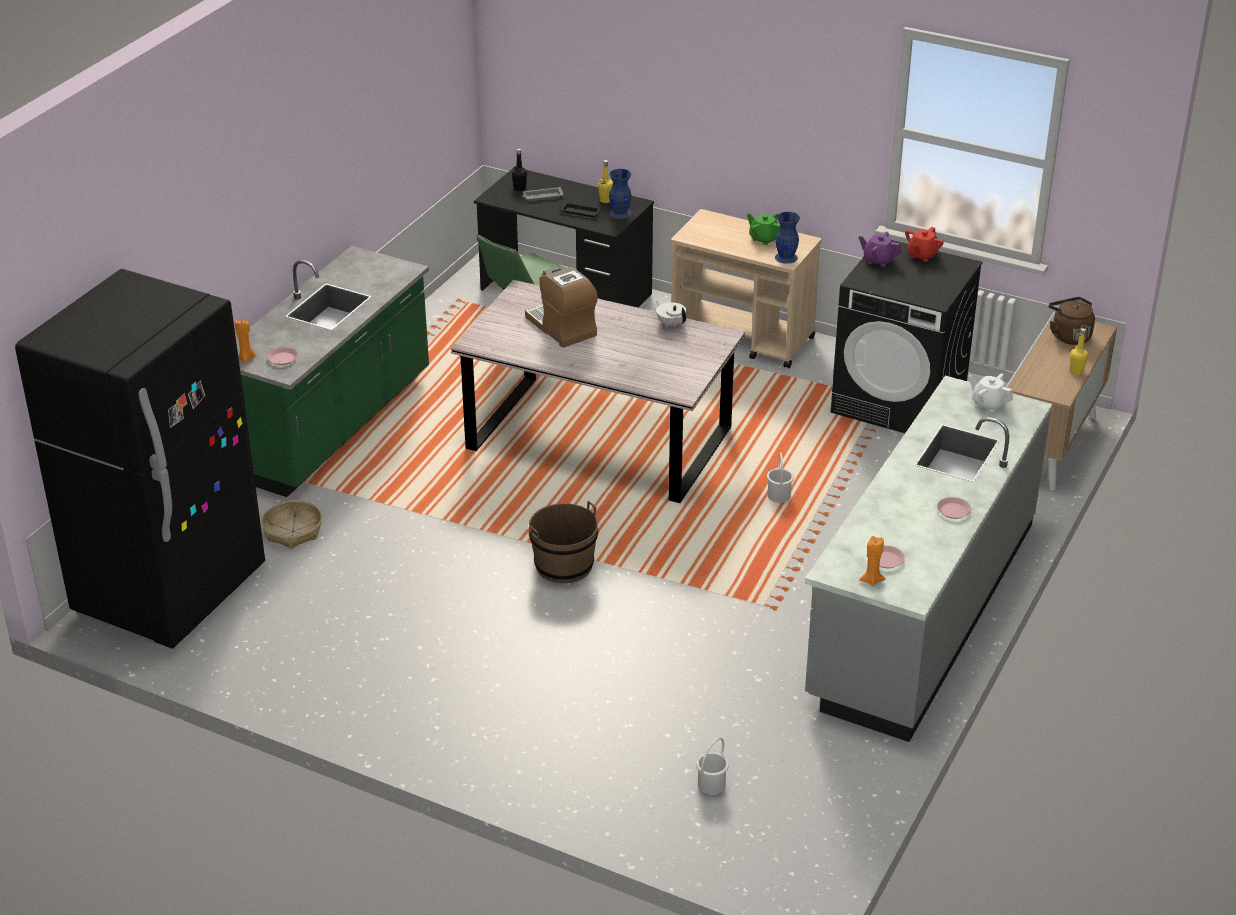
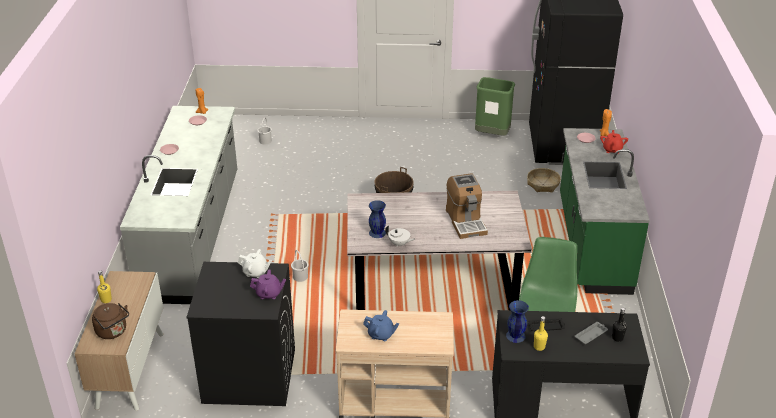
camera: 155 degrees right, 0 degrees up
(263, 656) = (492, 135): none -> green trash can
(561, 327) = (465, 221): coffee machine -> coffee machine turned 45 degrees clockwise
(764, 239) = (381, 335): green teapot -> blue teapot
(786, 257) = (352, 320): blue vase -> blue vase (377, 233)
(922, 255) = (236, 309): red teapot -> red teapot (612, 150)
(988, 404) = (161, 215): white teapot -> white teapot (255, 272)

